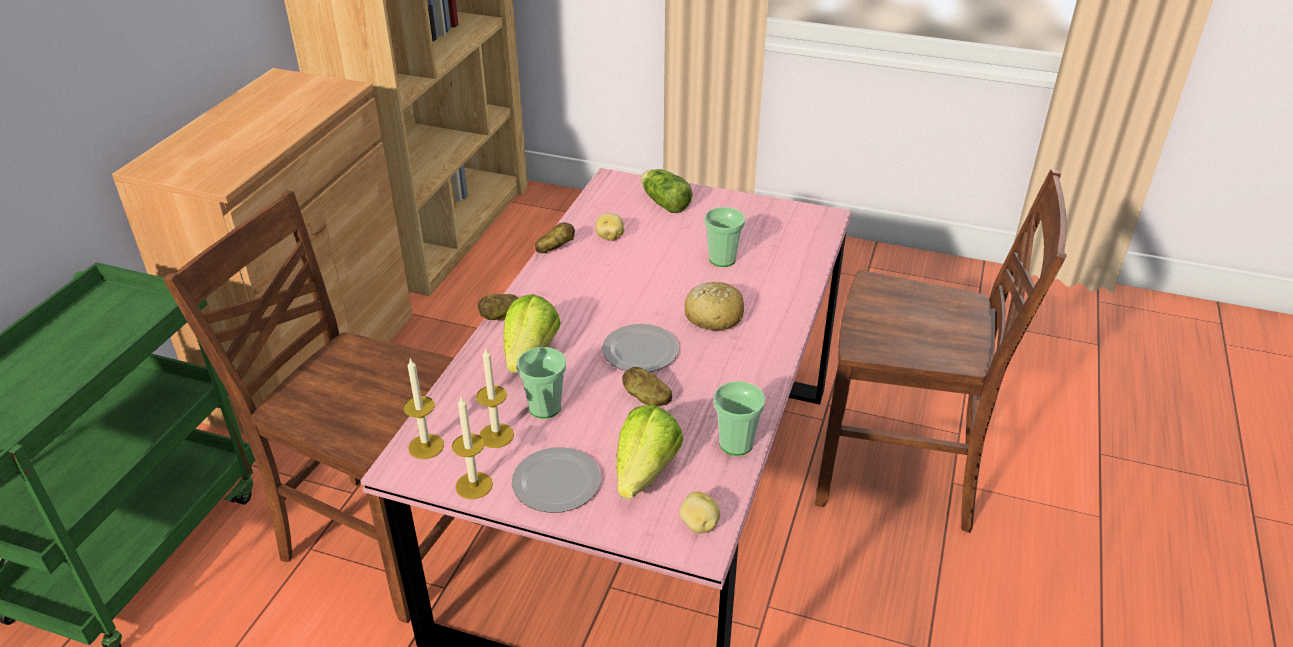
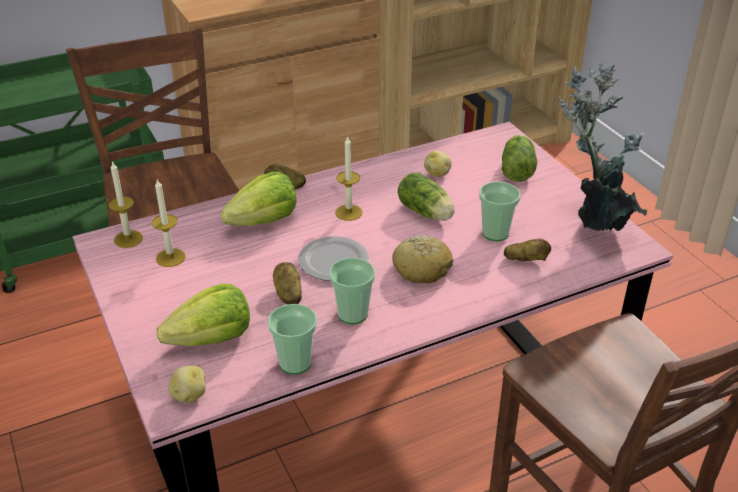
camera: 45 degrees right, 0 degrees up
(474, 485) = (115, 278): candle -> candle (348, 212)
(545, 407) = (221, 259): cup -> cup (352, 314)
(555, 248) = (388, 161): potato -> potato (526, 260)
(555, 483) = (155, 308): plate -> none
(651, 272) = (427, 213): none -> lettuce
(776, 215) = (595, 224): none -> potted plant

